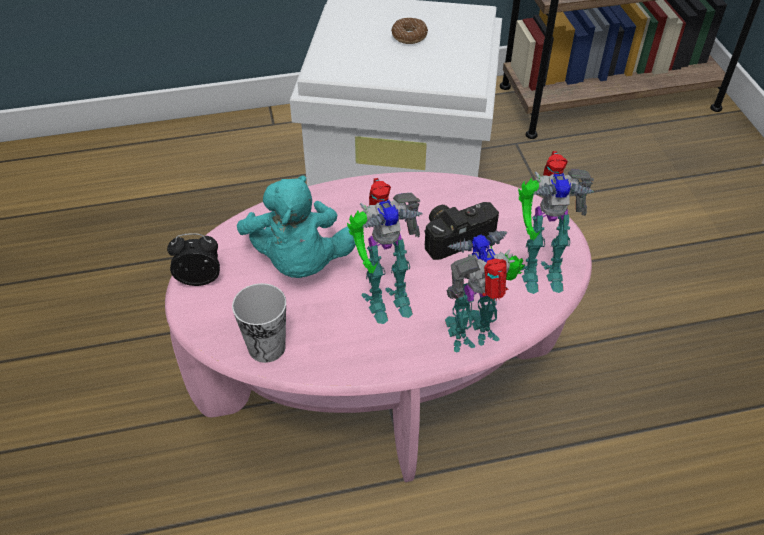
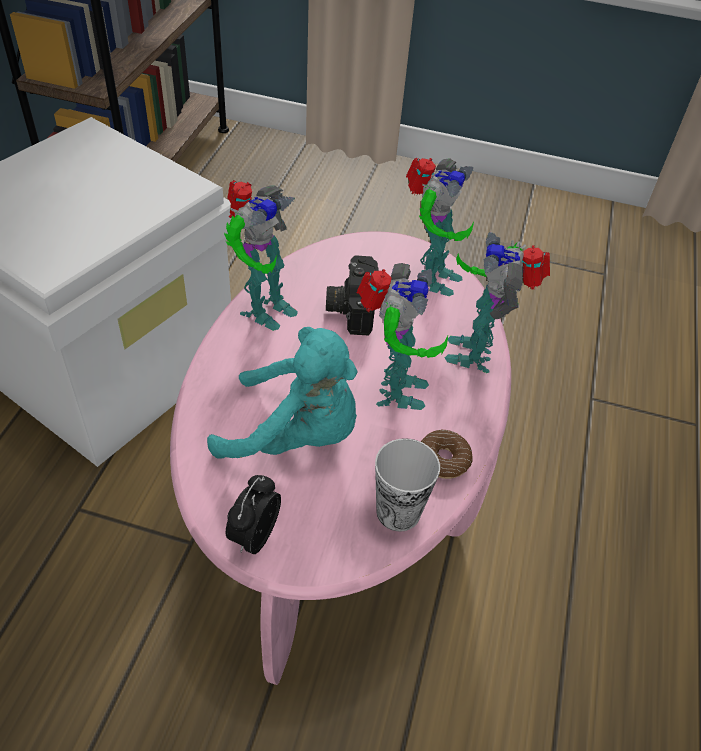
camera: 65 degrees left, 0 degrees up
(408, 190) = (263, 309): none -> toy robot
(409, 36) = (70, 186): donut -> donut (443, 459)

